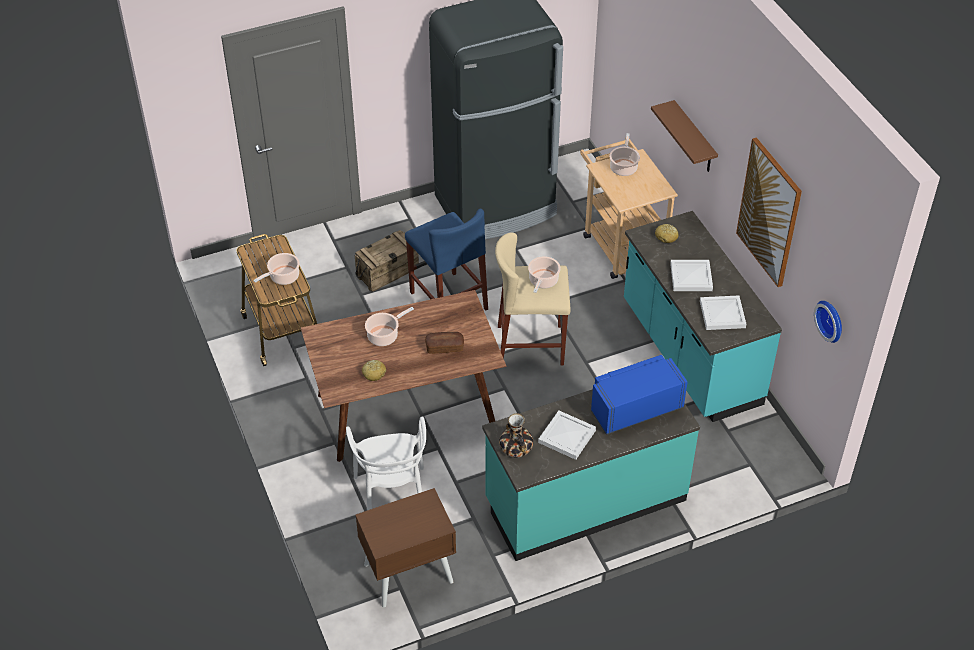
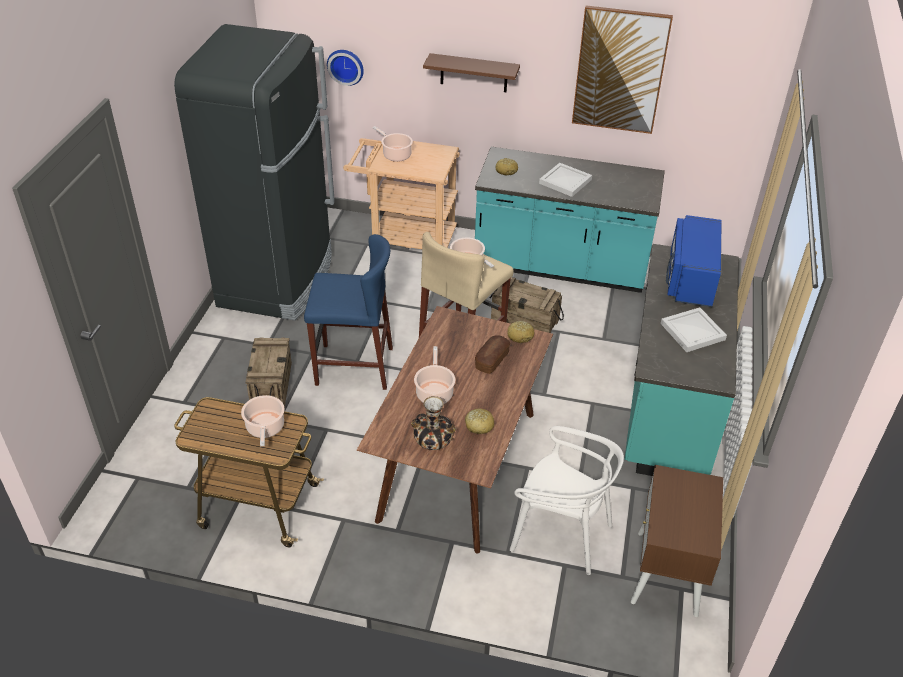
camera: 55 degrees left, 5 degrees down
(485, 349) = (520, 336): none -> bread
(516, 448) = (682, 369): vase -> vase (434, 439)
(597, 366) = (525, 320): none -> crate
(722, 315) = (622, 188): white tray -> none
(831, 320) = (738, 115): wall clock -> wall clock (346, 66)

